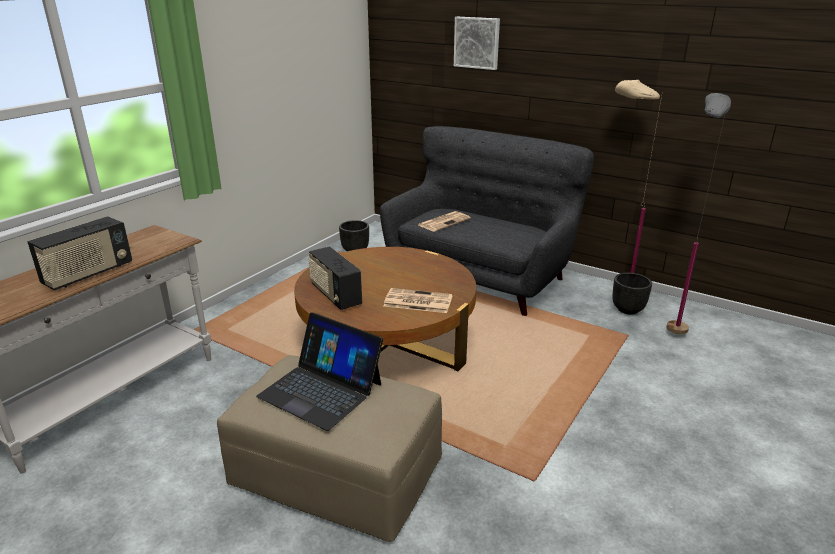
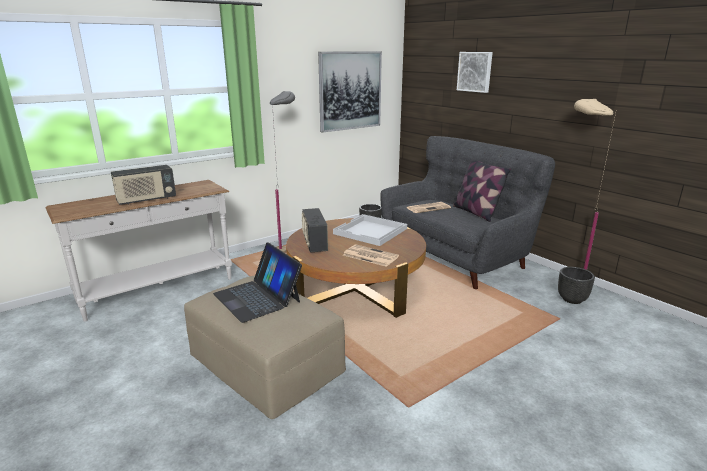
camera: 20 degrees right, 5 degrees down
(312, 72) = (350, 91): none -> picture
(394, 266) = (370, 231): none -> white tray
(501, 220) = (476, 212): none -> pillow
(672, 325) = (608, 318): grey floor lamp -> grey floor lamp (288, 250)

